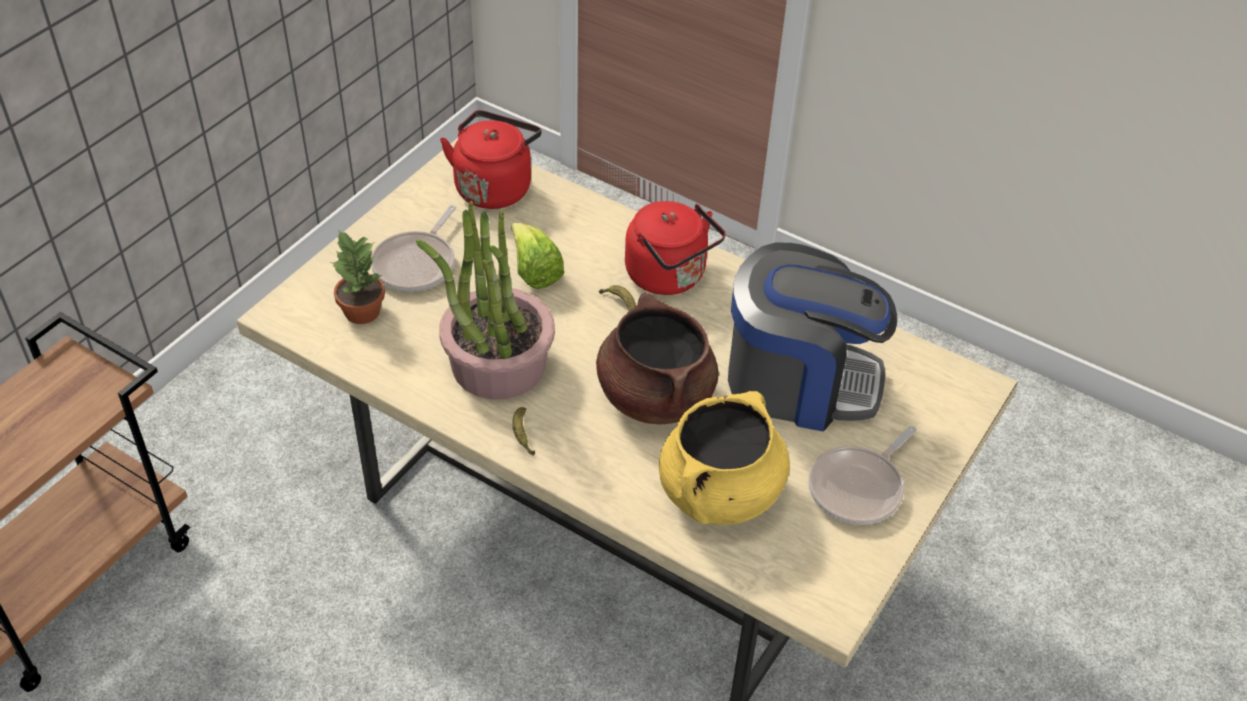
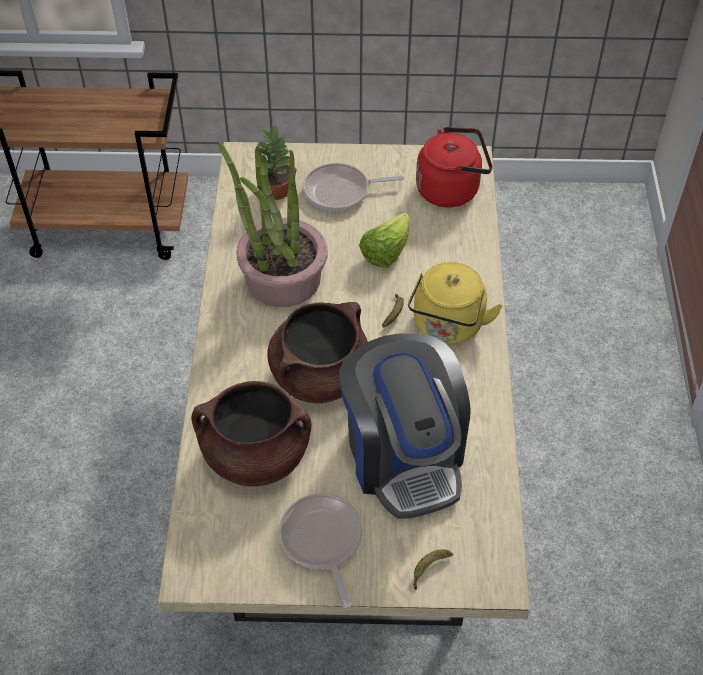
camera: 60 degrees right, 5 degrees up
(522, 434) = (230, 323): banana -> banana (429, 569)
(669, 277) = (447, 327): red kettle -> yellow kettle
(720, 493) = (256, 456): yellow cooking pot -> brown cooking pot
(859, 488) = (322, 541): frying pan -> frying pan turned 60 degrees clockwise

